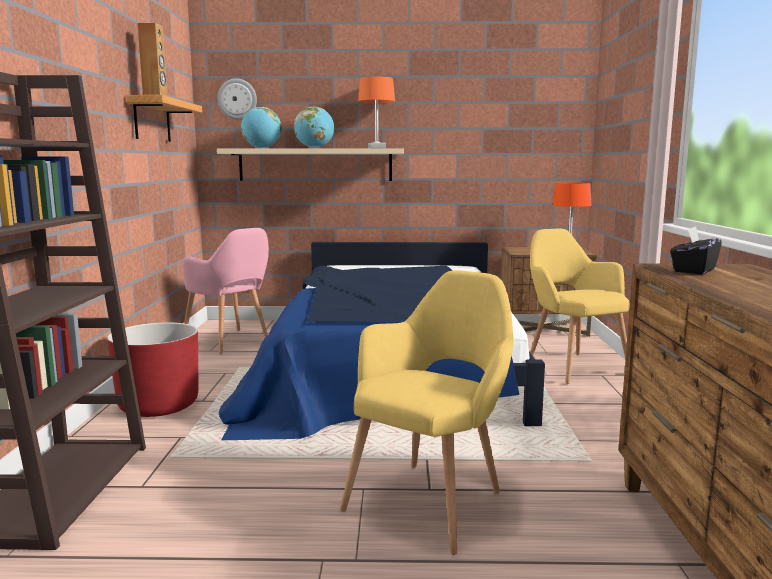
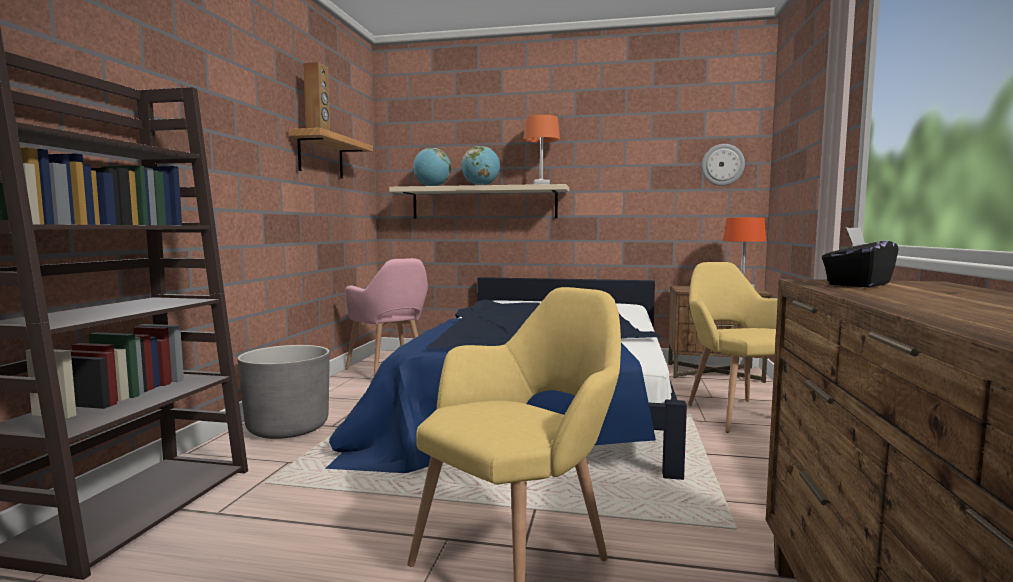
camera: 10 degrees right, 5 degrees down
(158, 405) = (288, 428): red planter -> grey planter
(237, 99) = (413, 142): wall clock -> wall clock (722, 165)

